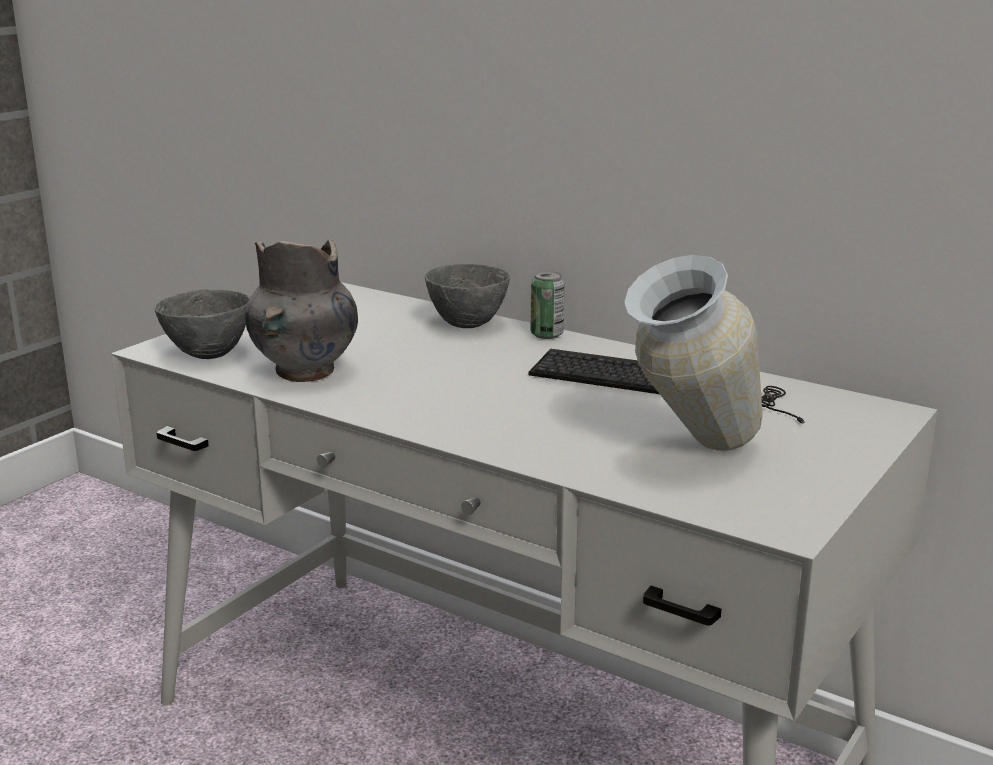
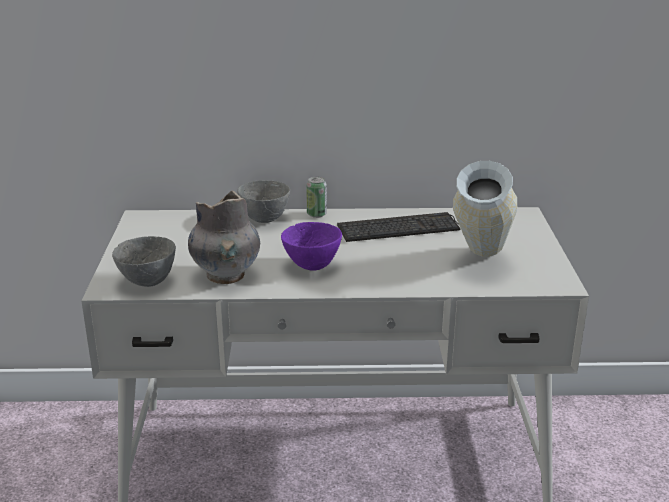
camera: 35 degrees left, 5 degrees up
(431, 391) = (312, 266): none -> purple bowl

